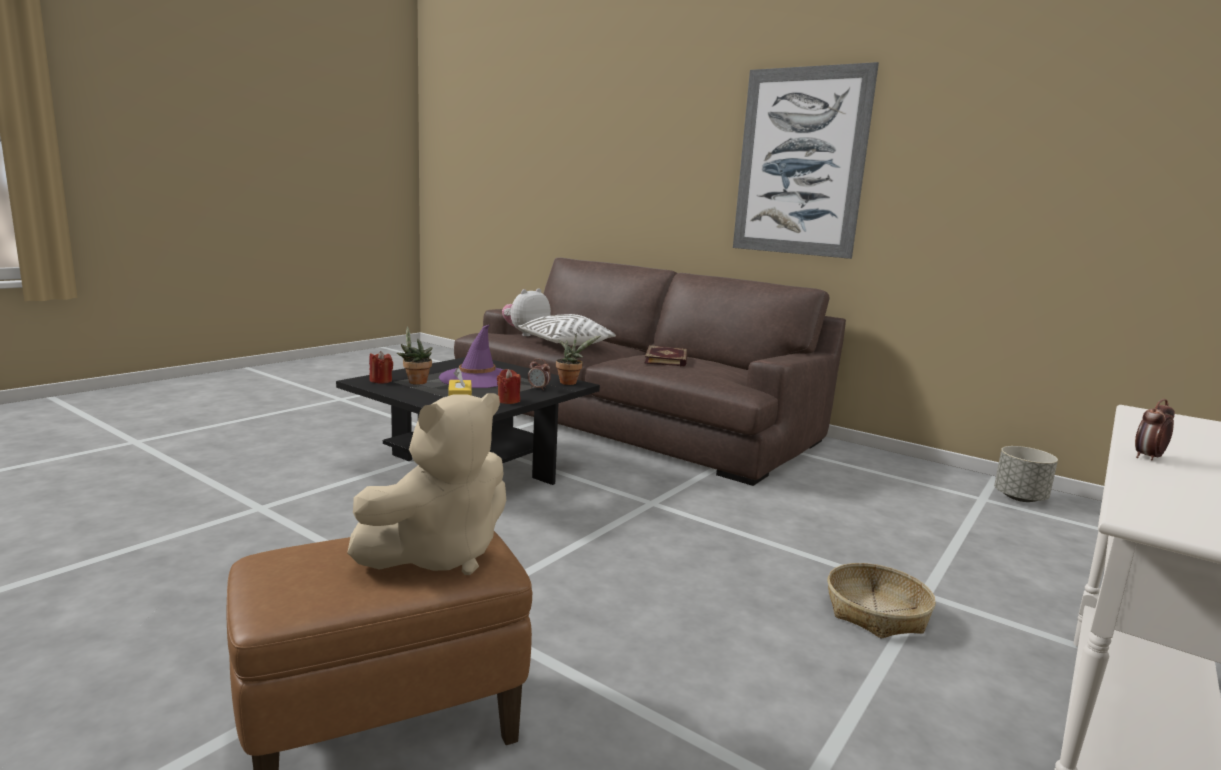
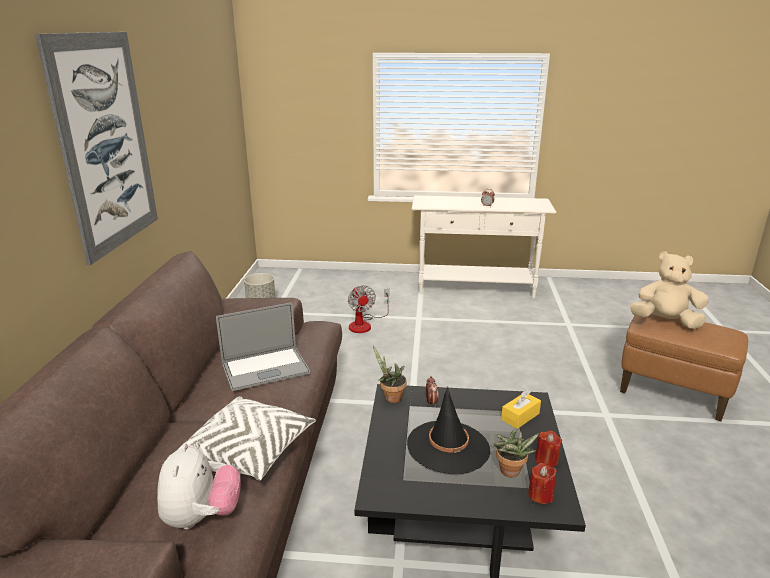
camera: 120 degrees left, 10 degrees up
(477, 378) = (448, 447): purple hat -> black hat
(508, 401) = (483, 399): red candle -> red candle (546, 460)
(525, 334) = (202, 517): plush toy -> plush toy turned 105 degrees counterclockwise
(667, 359) = (265, 368): book -> laptop
(876, 613) = (450, 325): basket -> none
(912, 542) = (365, 324): none -> fan

